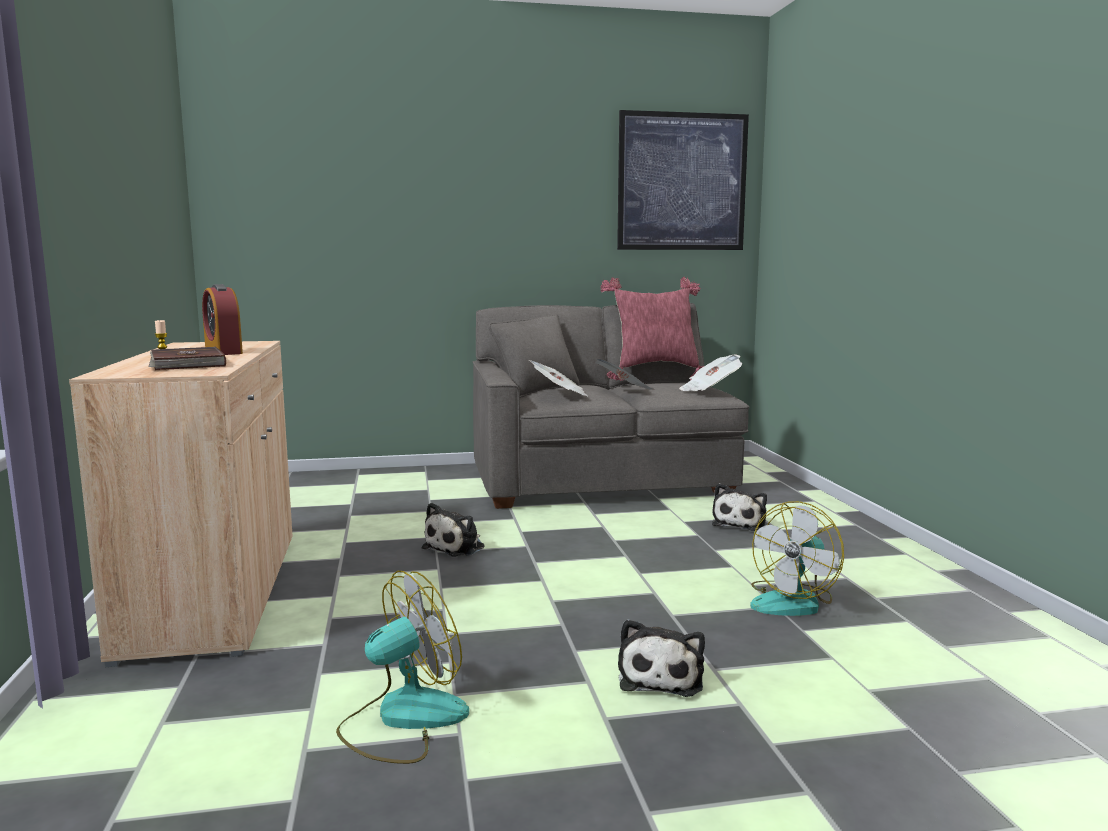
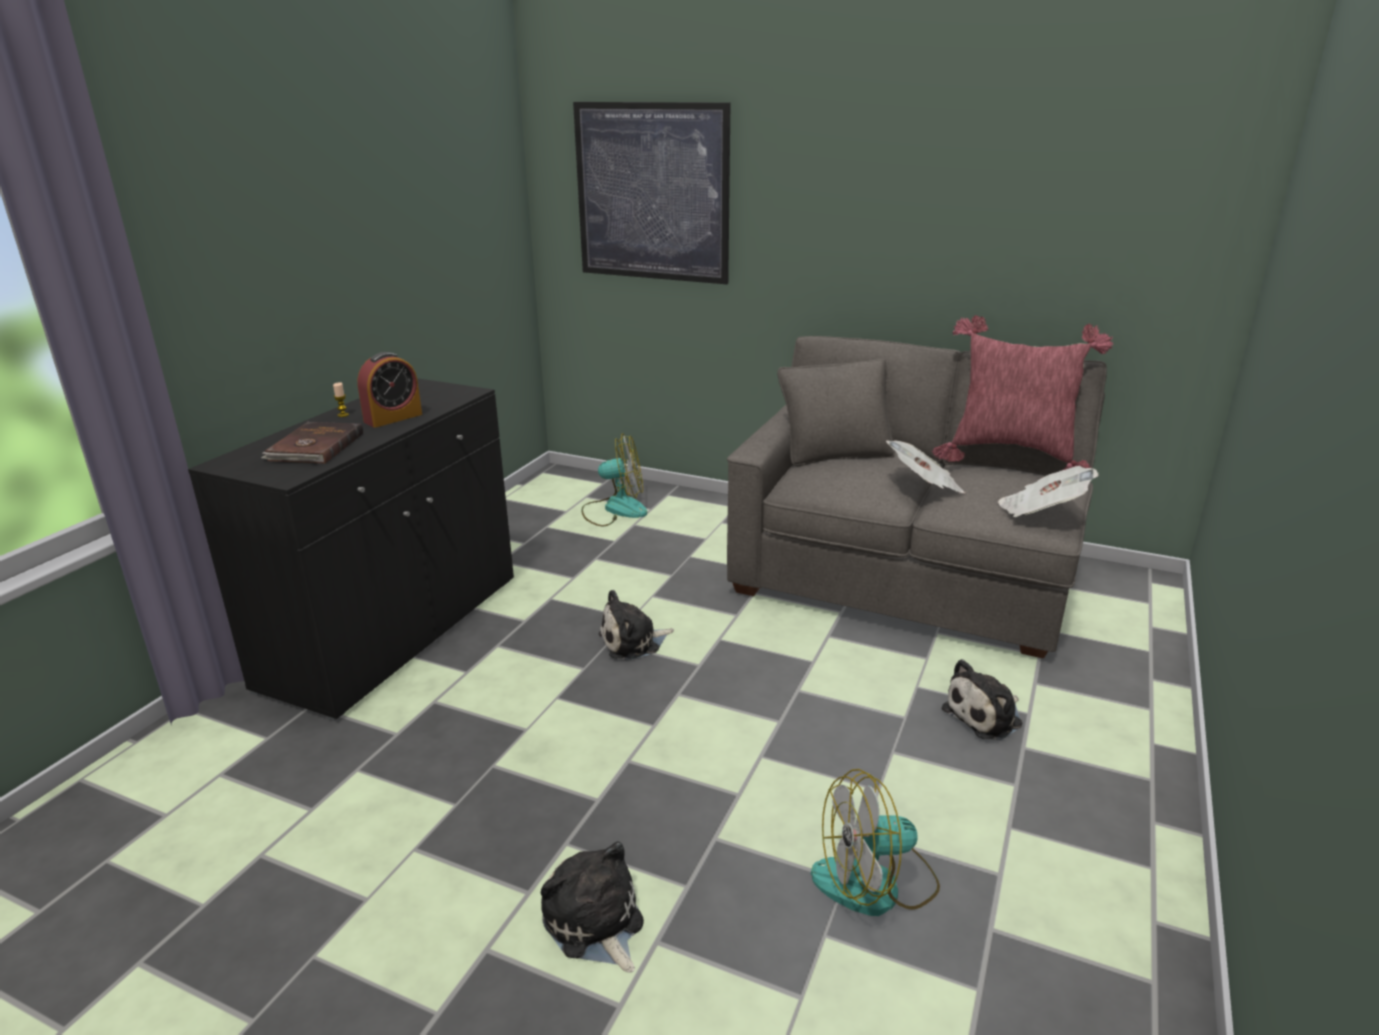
camera: 35 degrees right, 15 degrees up
(216, 592) = (394, 632): beige cabinet -> black cabinet
(223, 352) = (393, 418): alarm clock -> alarm clock turned 135 degrees counterclockwise
(403, 719) = (349, 858): fan -> fan (615, 509)
(560, 395) = (831, 478): newspaper -> none
(661, 677) = (595, 924): plush toy -> plush toy turned 105 degrees clockwise
(682, 182) = (1135, 168): picture -> picture (652, 193)

